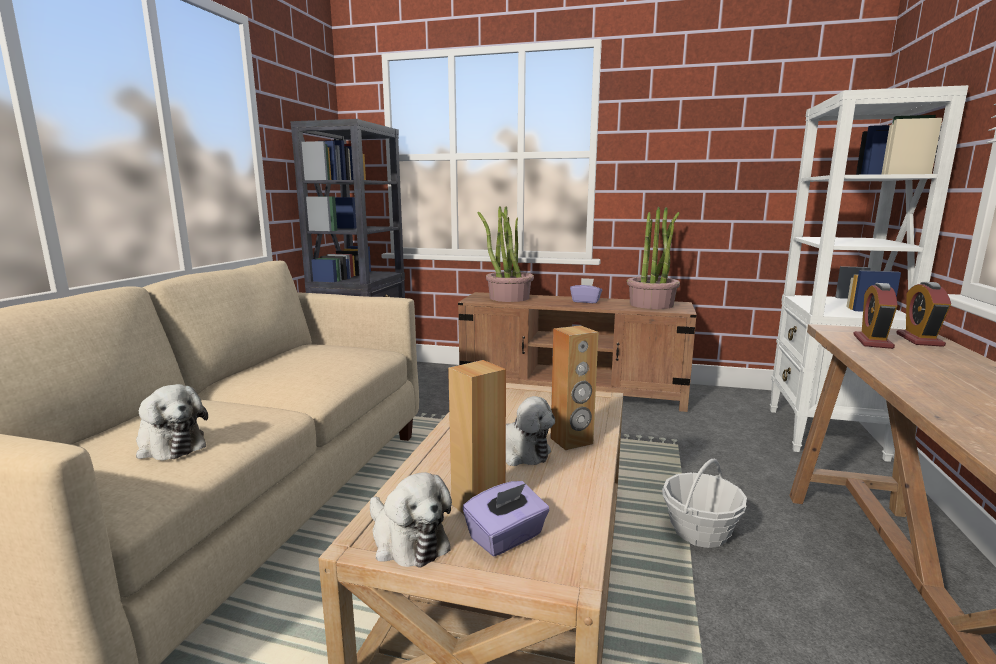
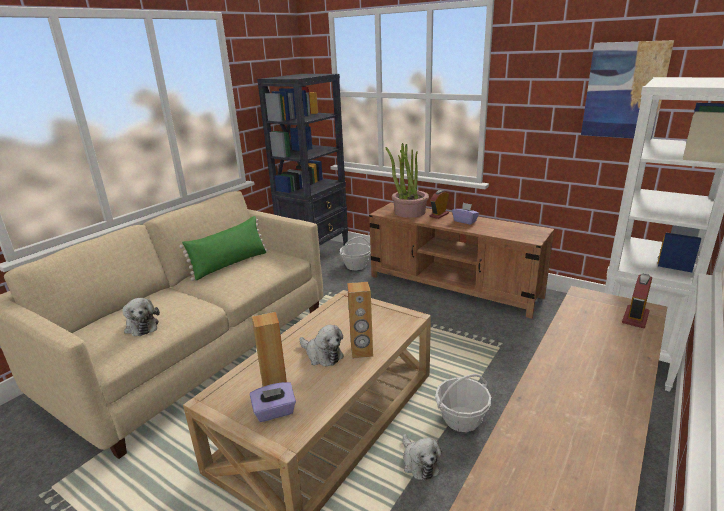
camera: 20 degrees right, 10 degrees up
(286, 361) = (230, 264): none -> green pillow
(407, 541) = (227, 403): plush toy -> plush toy (419, 463)
(431, 381) = (356, 266): none -> basket
(651, 304) = (515, 229): potted plant -> none
(754, 140) = (624, 90): none -> picture
(872, 342) = (591, 314): alarm clock -> alarm clock (439, 215)

